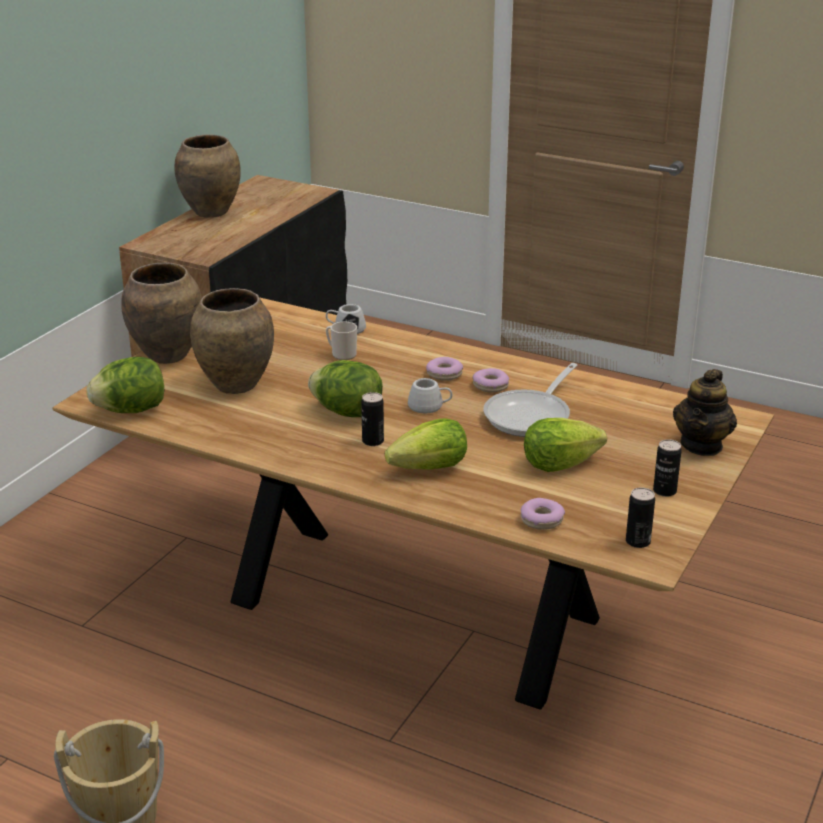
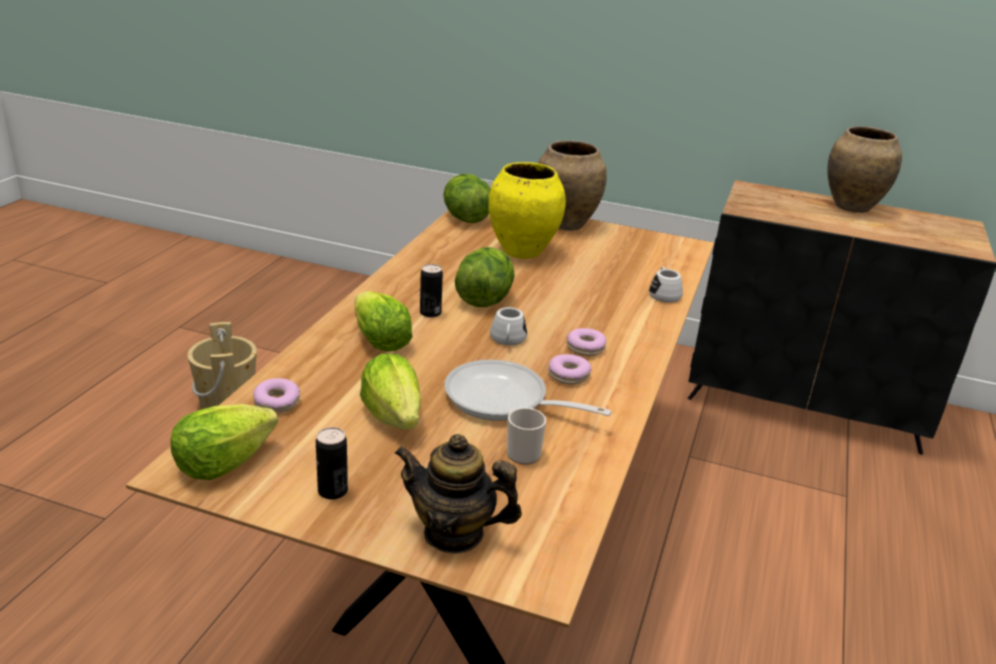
camera: 80 degrees right, 0 degrees up
(235, 385) = (521, 251): brown vase -> yellow vase
(341, 354) = (605, 293): mug -> mug (524, 451)
(638, 542) = (222, 463): can -> lettuce

